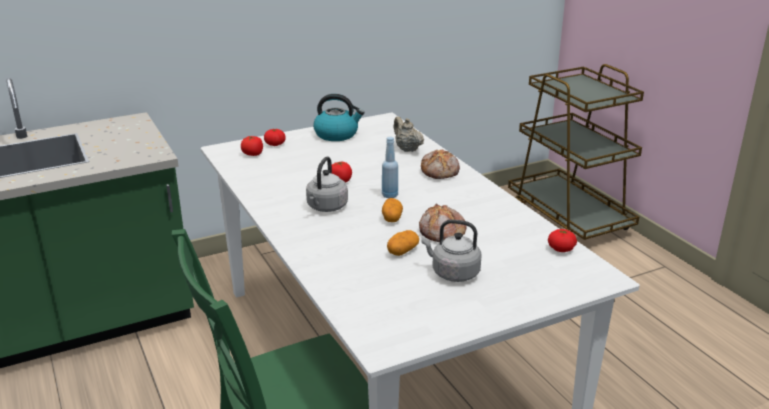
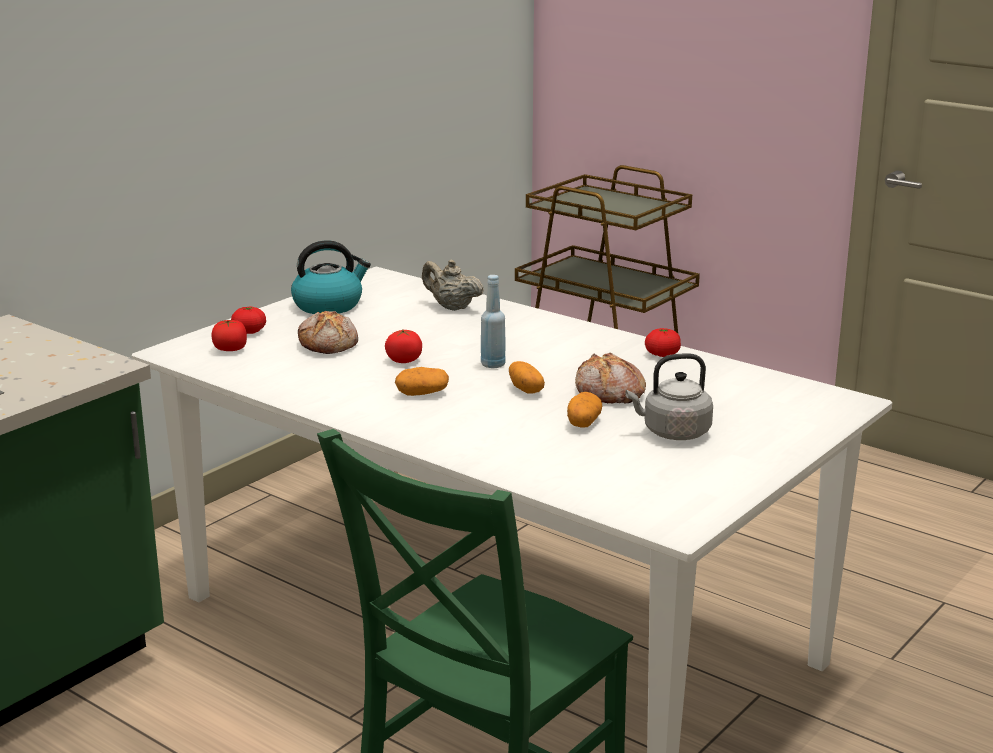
camera: 25 degrees left, 5 degrees down
(326, 207) = (422, 394): grey kettle -> potato
(440, 171) = (528, 326): bread -> bread (329, 344)
(561, 249) = (771, 383): tomato -> tomato (662, 354)

